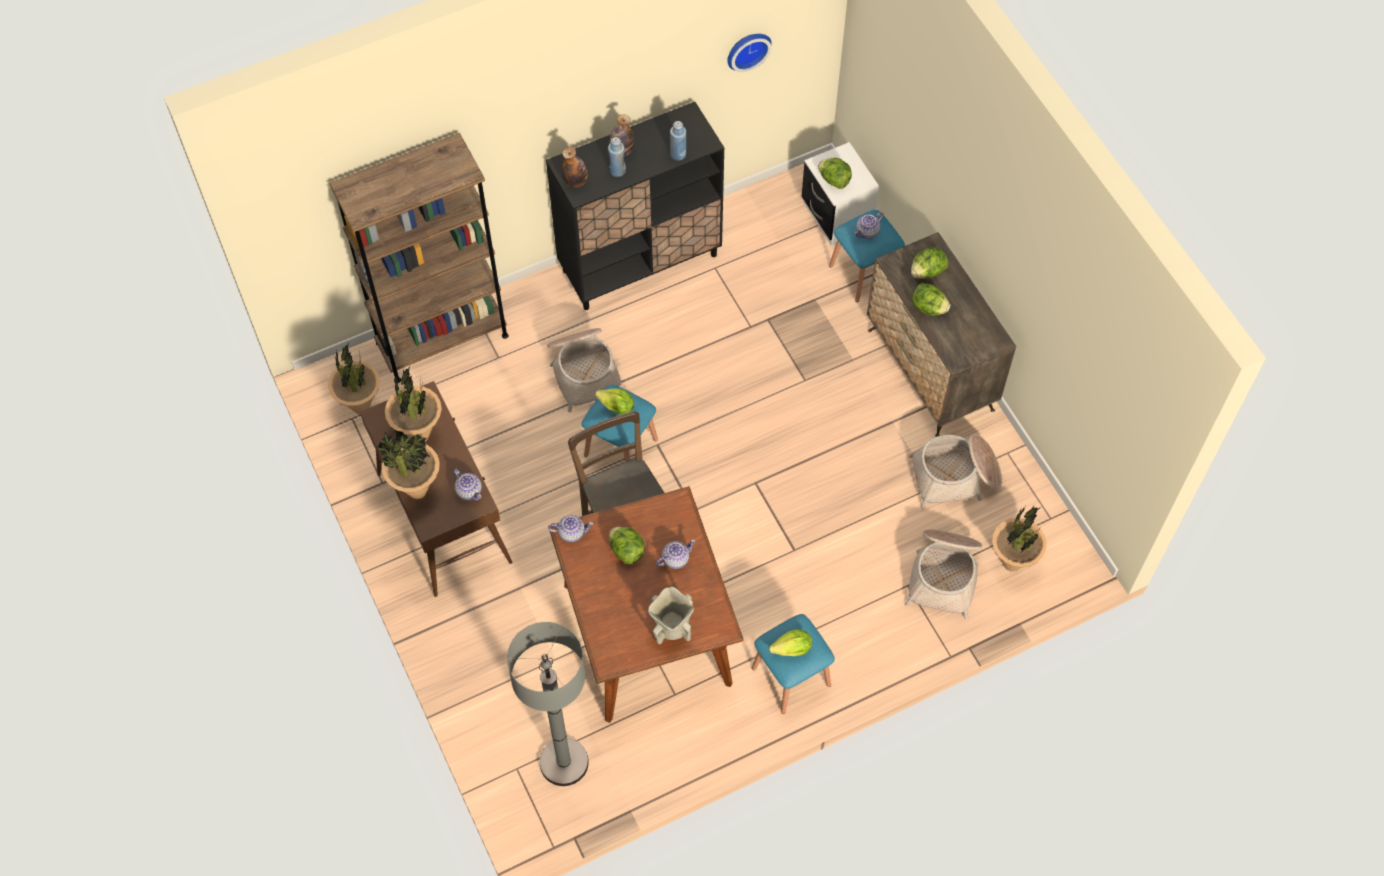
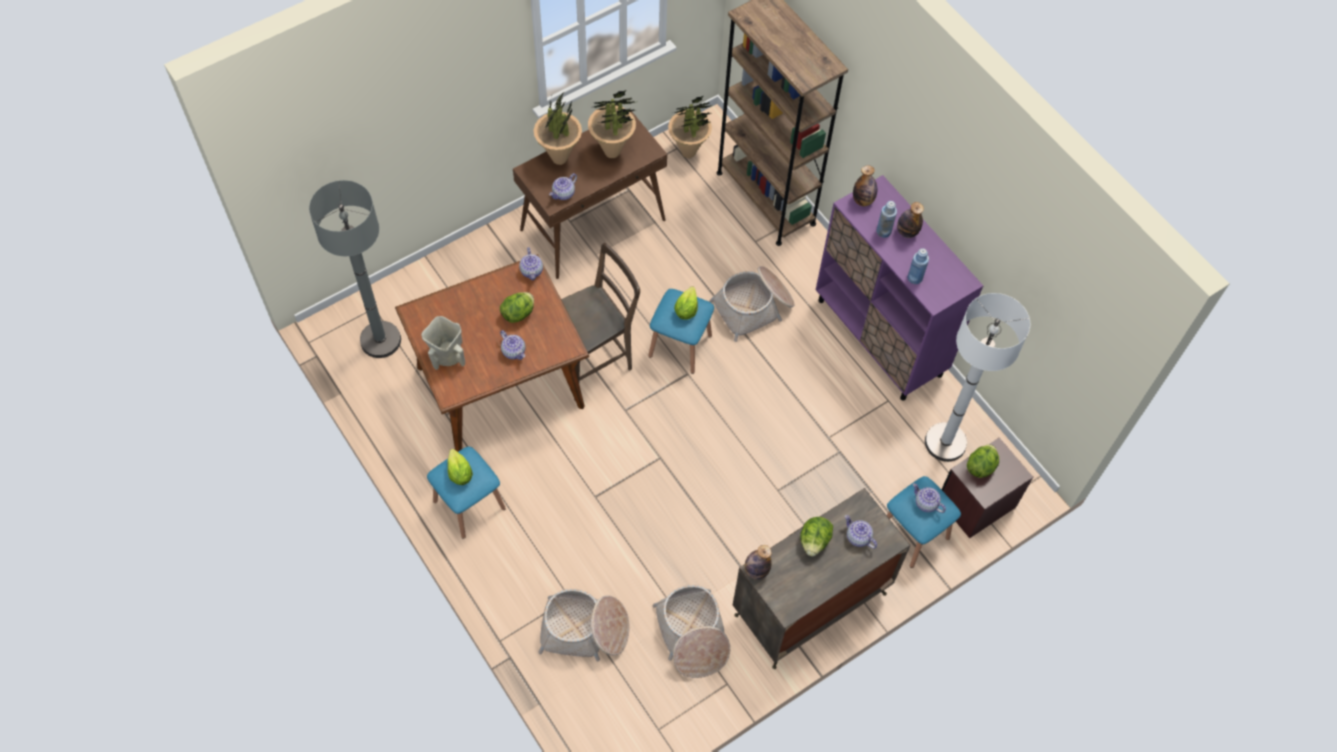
camera: 80 degrees right, 0 degrees up
(640, 262) = (879, 338): black cabinet -> purple cabinet
(747, 49) = (1037, 304): wall clock -> none
(768, 228) = (945, 442): none -> white floor lamp
(837, 215) = (976, 503): white nightstand -> brown nightstand
(927, 272) = (858, 537): lettuce -> teapot
(956, 360) = (756, 571): none -> bottle
(1011, 563) = (603, 693): potted plant -> none

